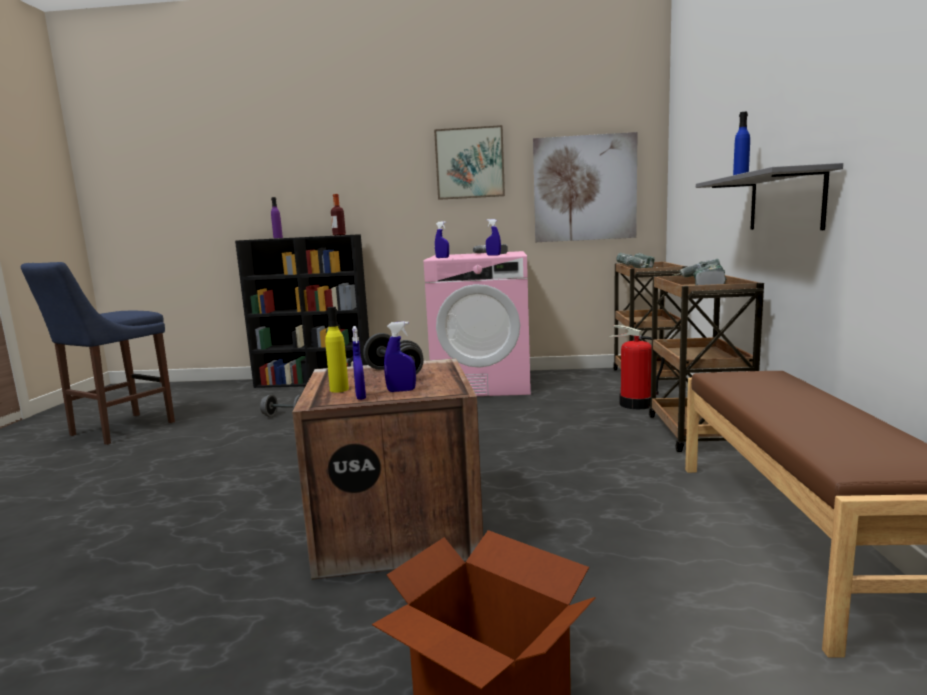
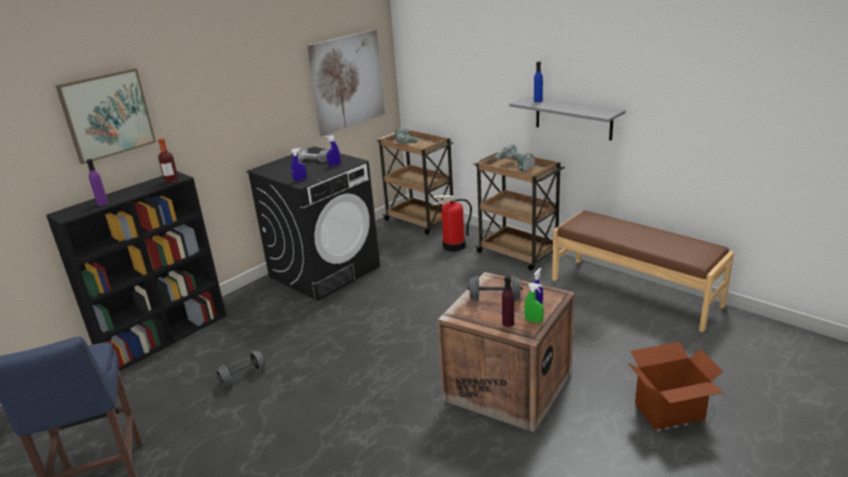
camera: 50 degrees left, 15 degrees up
(339, 389) = (508, 323): yellow bottle -> purple bottle
(360, 397) = (533, 321): blue spray bottle -> green spray bottle
(470, 163) = (261, 76): picture -> picture (107, 115)
(483, 384) = (325, 271): pink washing machine -> black washing machine

